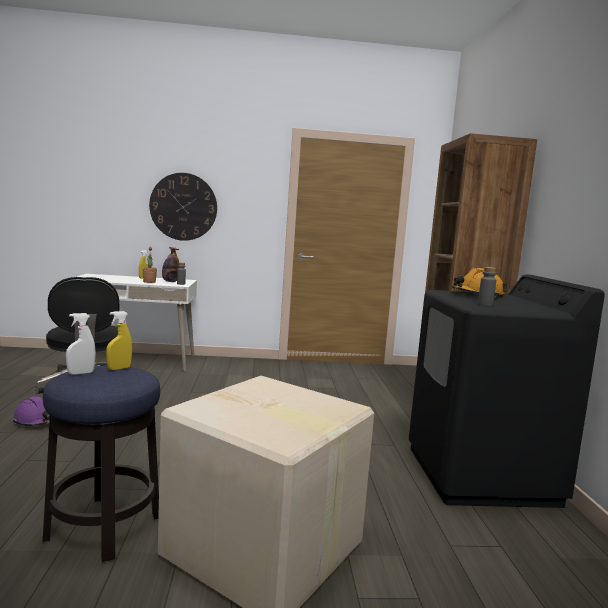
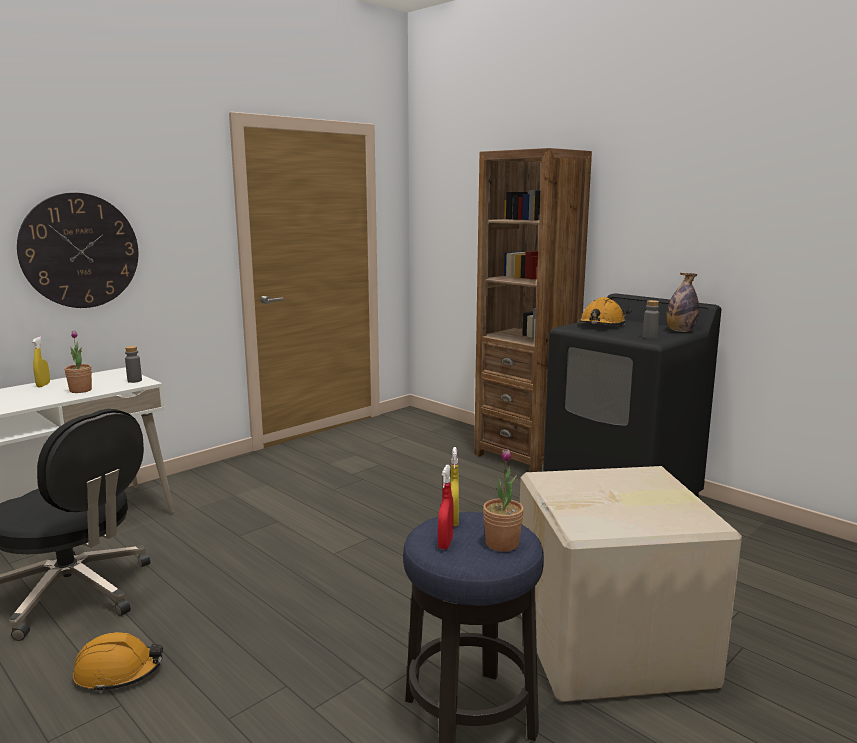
camera: 40 degrees left, 5 degrees up
(36, 421) = (118, 672): purple hard hat -> orange hard hat
(81, 373) = (445, 543): white spray bottle -> red spray bottle
(101, 384) = (502, 543): none -> potted plant
(170, 281) = (106, 381): bottle -> bottle (680, 331)

